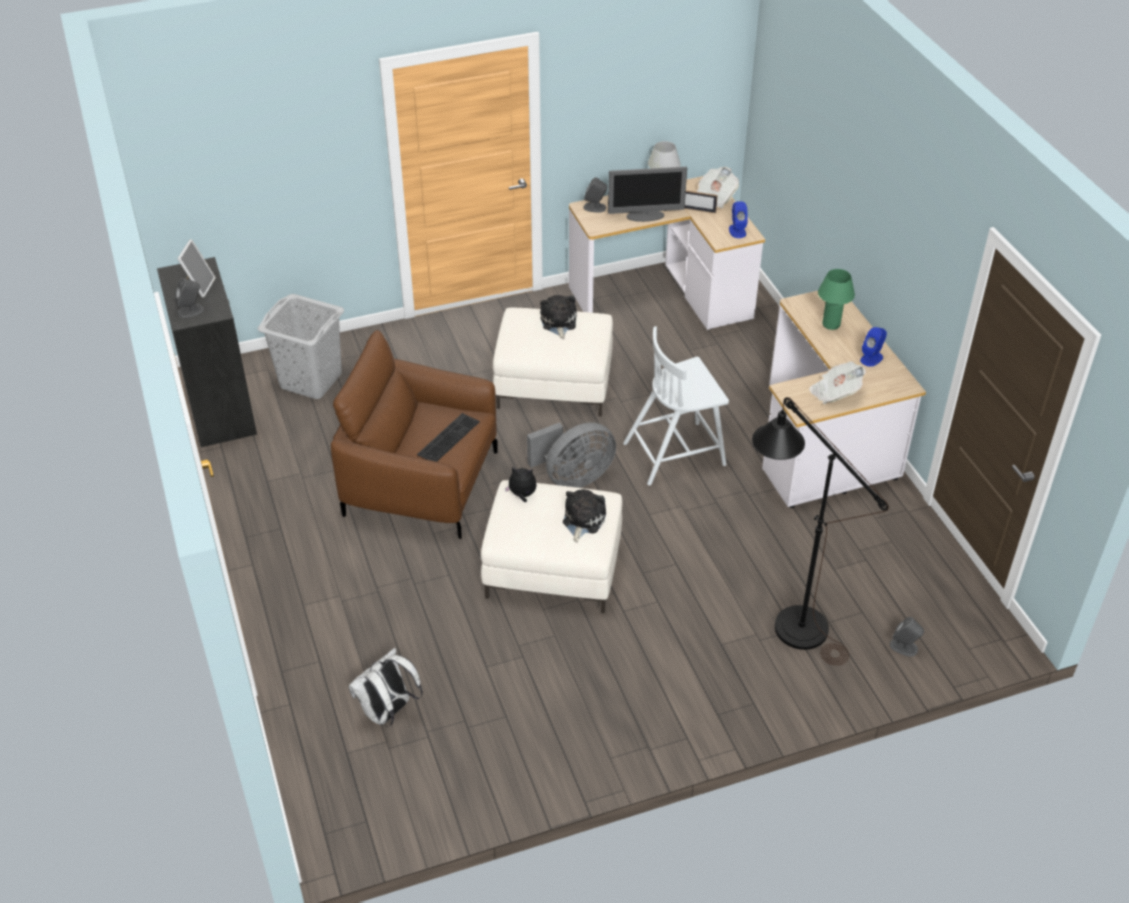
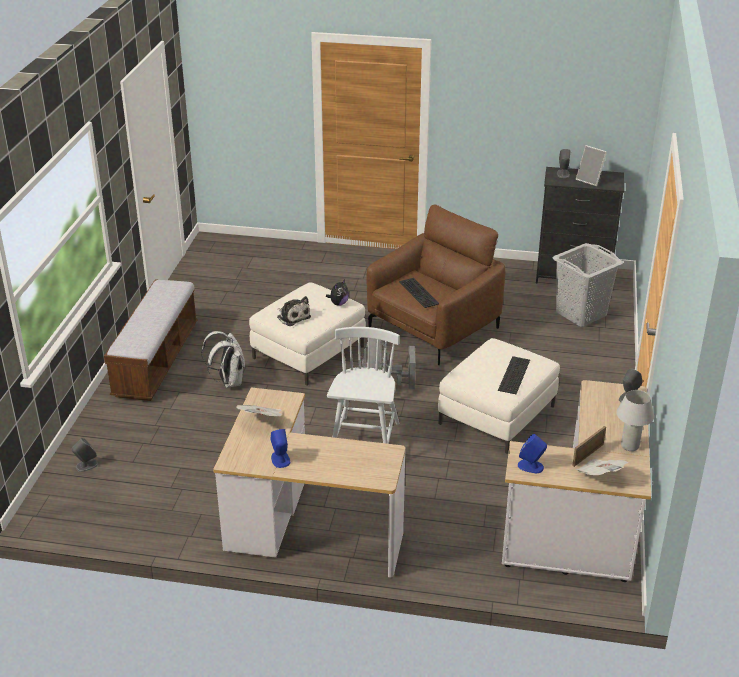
camera: 120 degrees right, 10 degrees down
(388, 712) = (264, 272): white backpack -> white backpack (228, 381)
(558, 323) = (513, 374): plush toy -> keyboard
(645, 216) = (594, 421): monitor -> none
(682, 705) = (156, 360): none -> bench
(789, 619) = (165, 427): black floor lamp -> none
(831, 324) = (344, 458): green table lamp -> none

